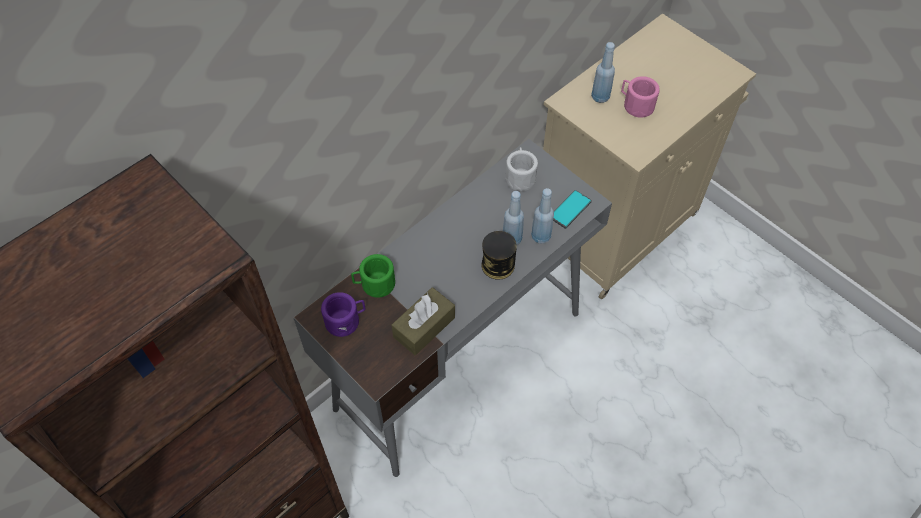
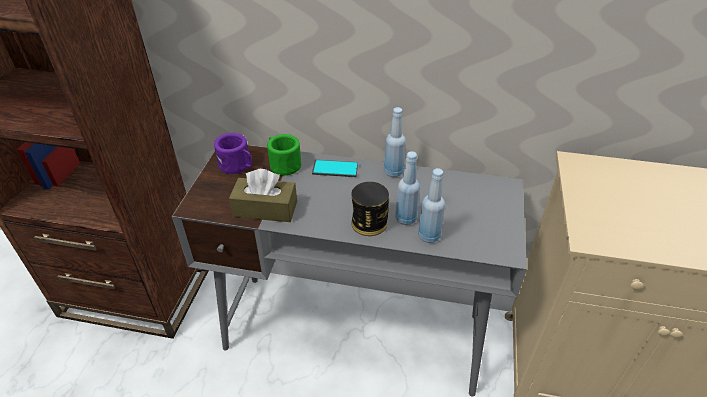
camera: 55 degrees right, 15 degrees down
(520, 176) = (476, 192): white mug -> none
(570, 209) = (481, 242): phone -> phone (335, 169)
(600, 97) = (615, 181): blue bottle -> blue bottle (393, 172)
(635, 105) = (645, 210): pink mug -> none

